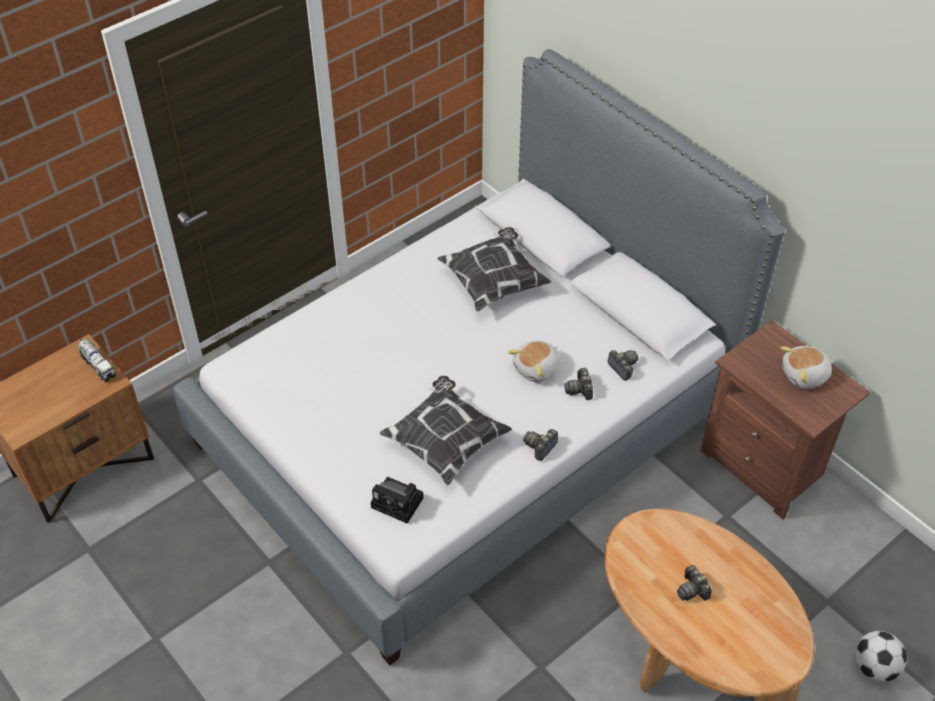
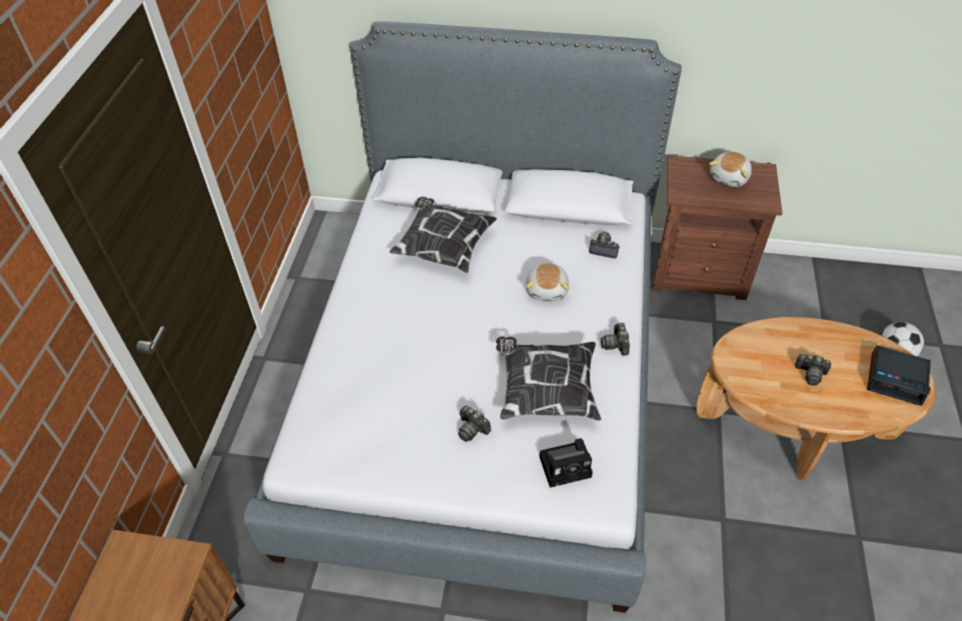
camera: 40 degrees left, 0 degrees up
(98, 366) = (156, 553): toy truck -> none
(580, 389) = (593, 284): camera -> camera (472, 429)
(766, 651) = (896, 379): none -> alarm clock

